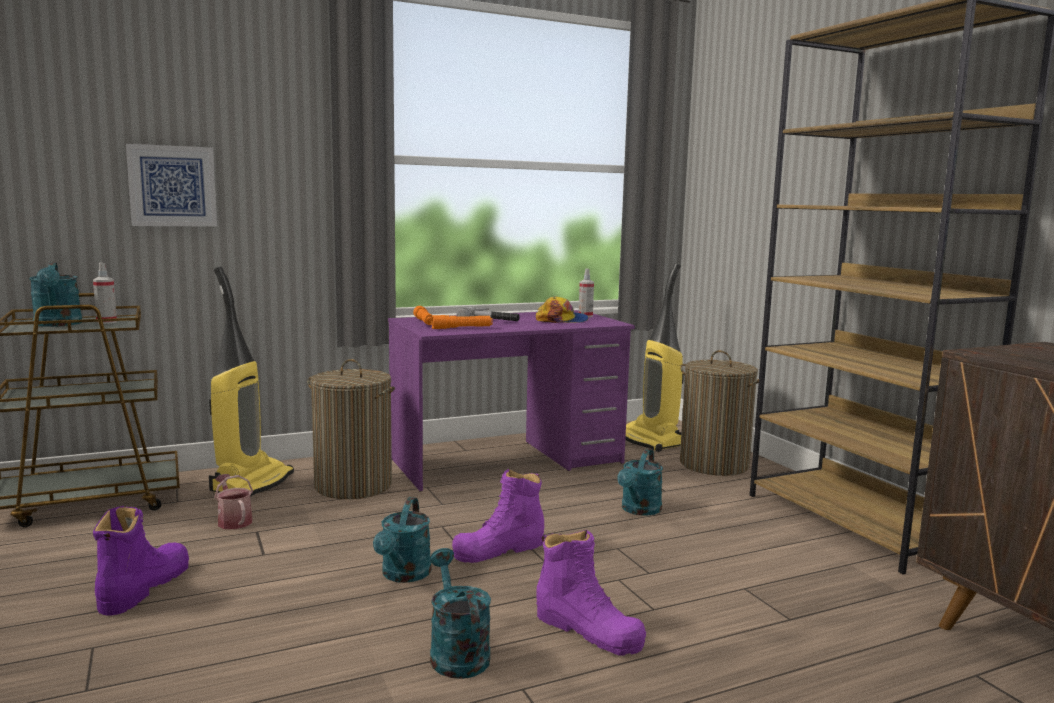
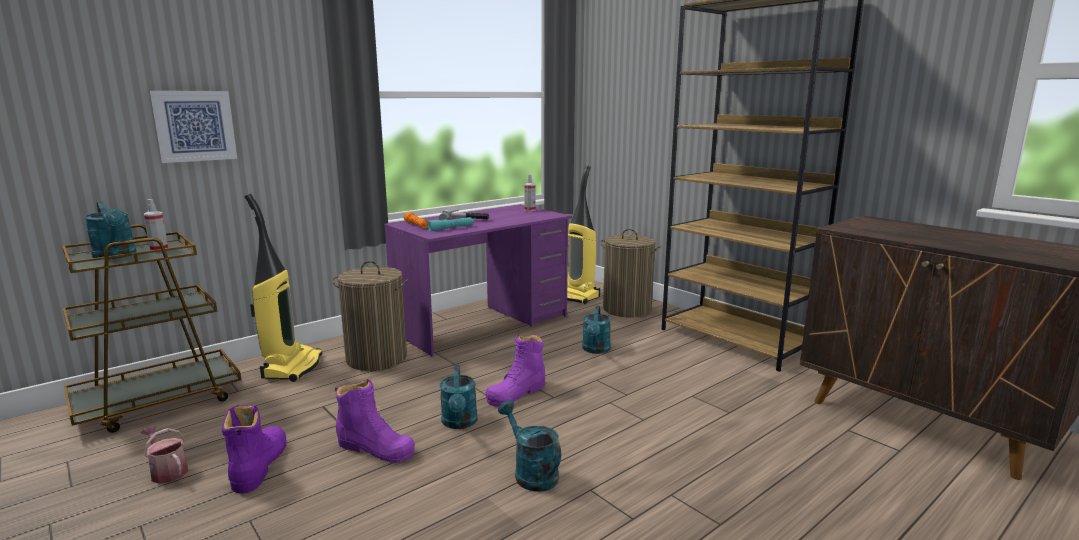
camera: 15 degrees left, 5 degrees up
(233, 520) = (297, 400): watering can -> watering can (167, 471)
(462, 328) = (451, 228): orange flashlight -> turquoise flashlight
(562, 320) = (517, 215): cap -> none
(588, 630) = (610, 441): purple boot -> purple boot (376, 448)

